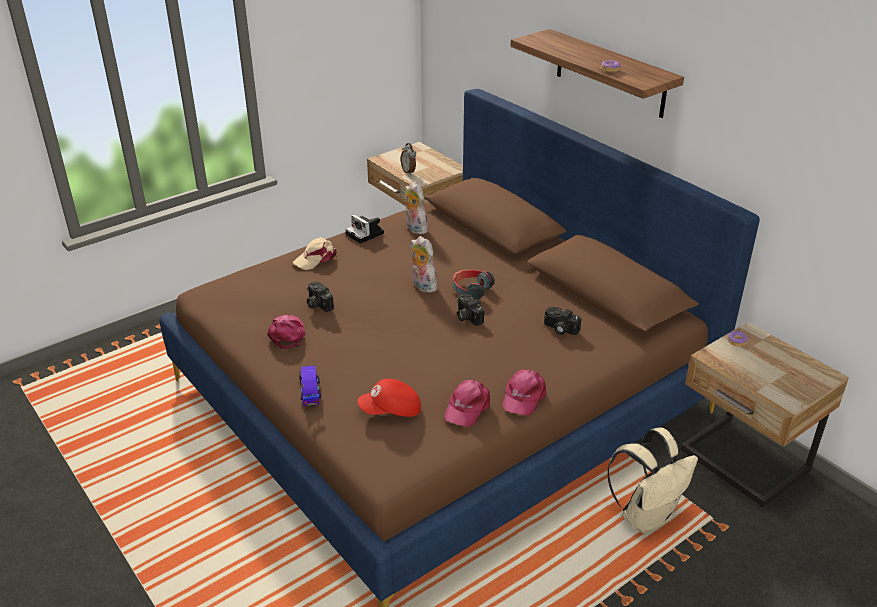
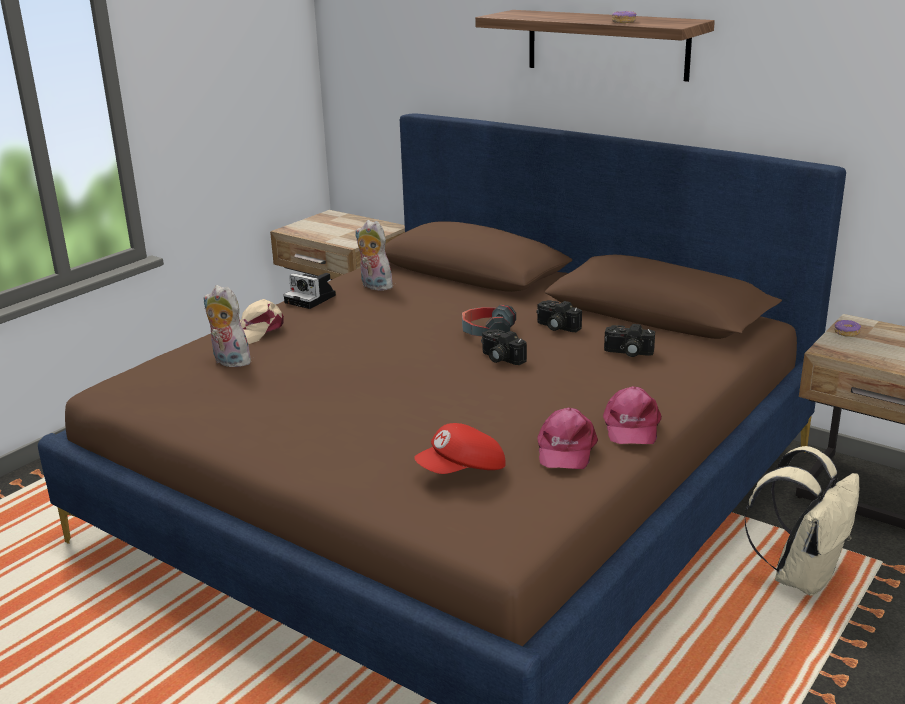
camera: 15 degrees left, 10 degrees down
(287, 334) = (261, 412): pink cap -> none
(310, 389) = (329, 467): toy car -> none
(317, 304) = (288, 373): camera -> camera (556, 327)
(409, 172) = (333, 236): alarm clock -> none
(422, 286) = (421, 337): plush toy -> plush toy (229, 362)

